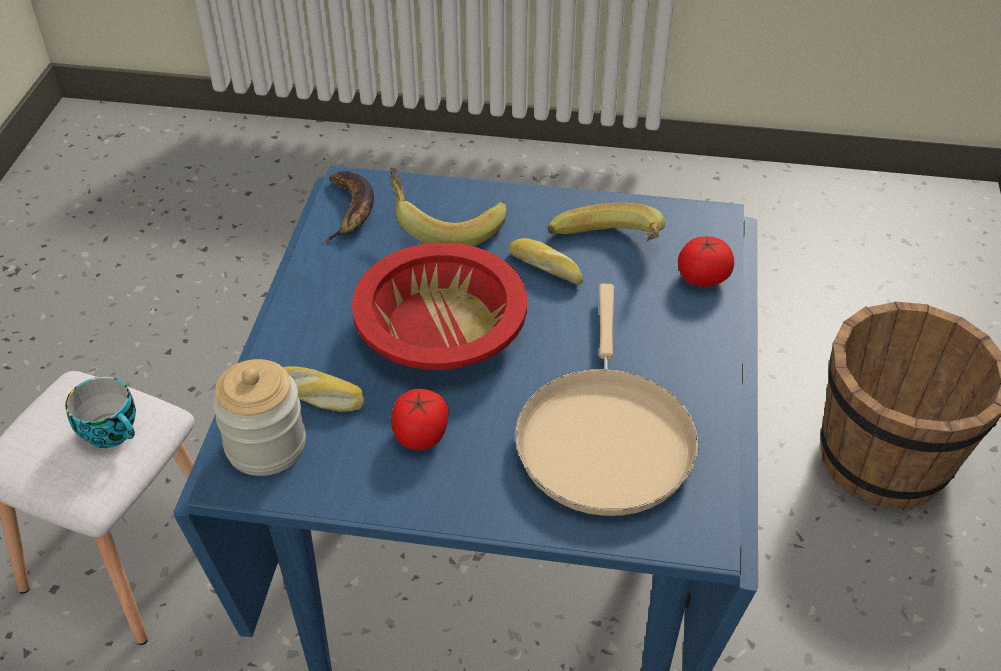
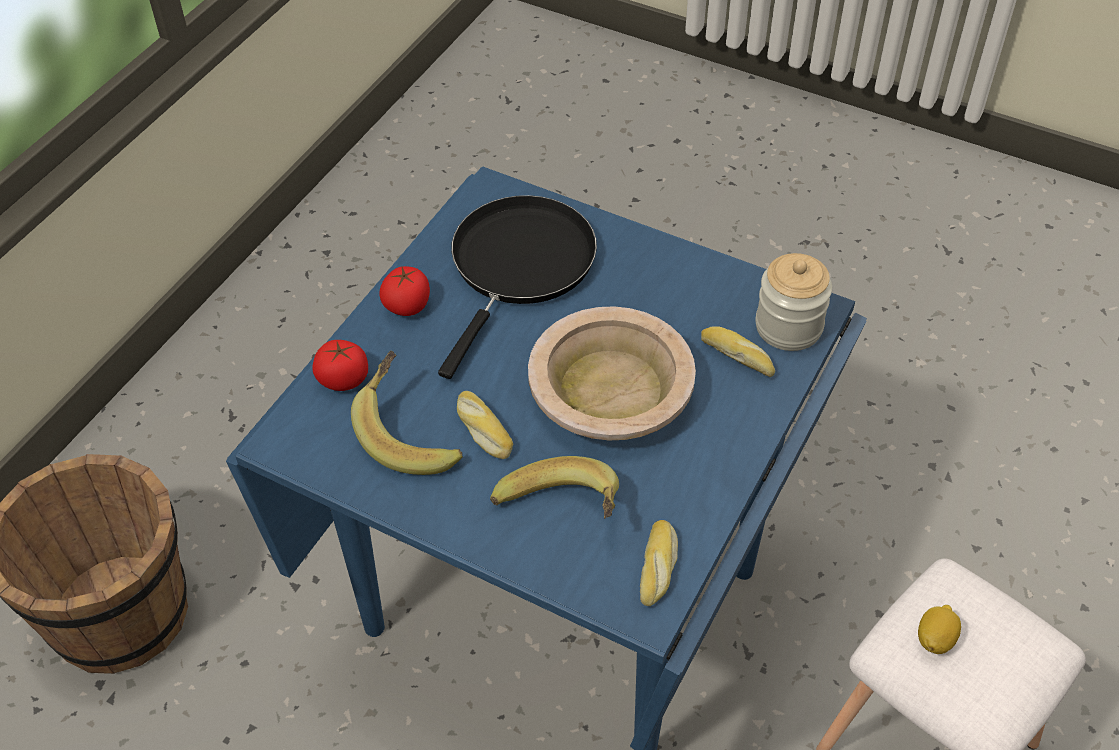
camera: 160 degrees left, 5 degrees up
(113, 432) = (935, 639): cup -> lemon
(349, 210) = (659, 568): banana -> bread
(421, 435) = (661, 303): tomato -> tomato (407, 305)
(441, 328) = (610, 393): red bowl -> beige bowl
(604, 437) = (519, 266): beige frying pan -> black frying pan

